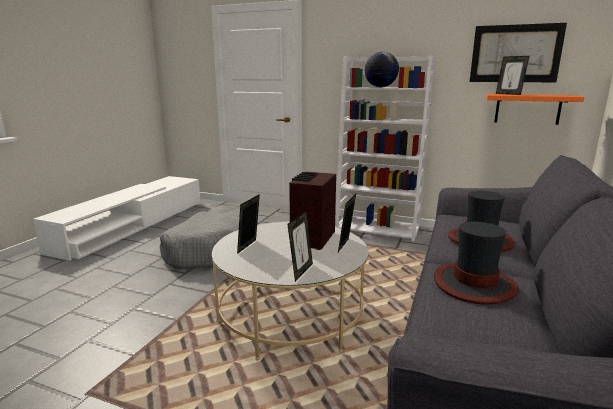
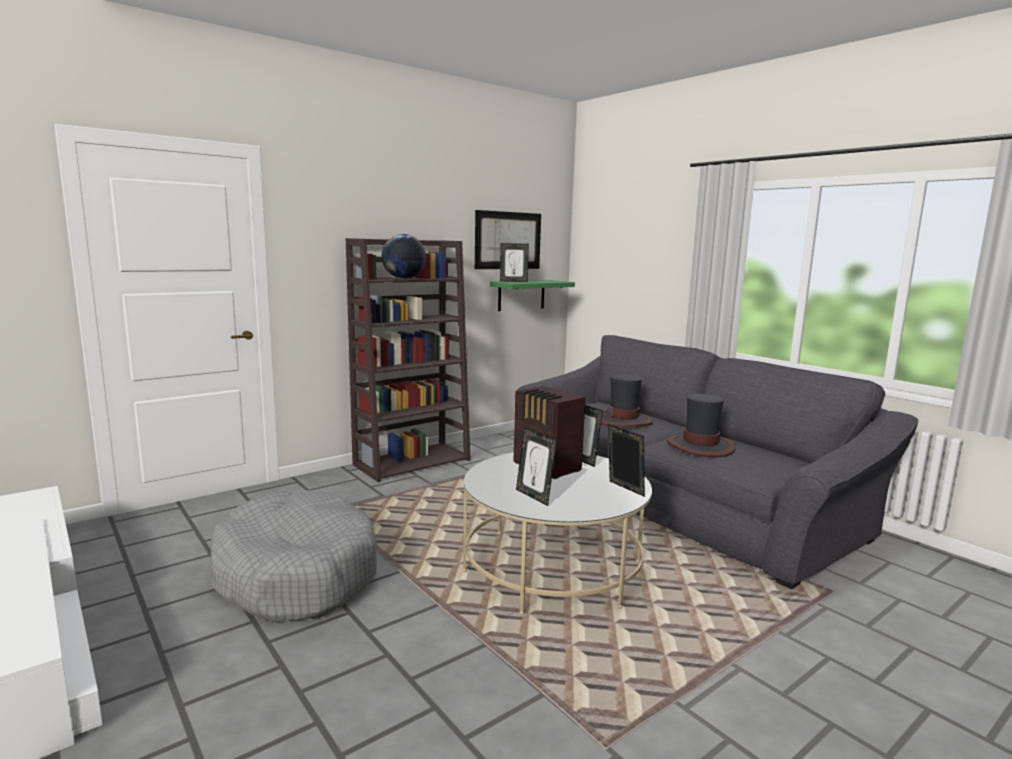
camera: 60 degrees left, 5 degrees down
(378, 228) = (412, 462): white bookcase -> brown bookcase
(527, 109) = (521, 295): orange shelf -> green shelf

